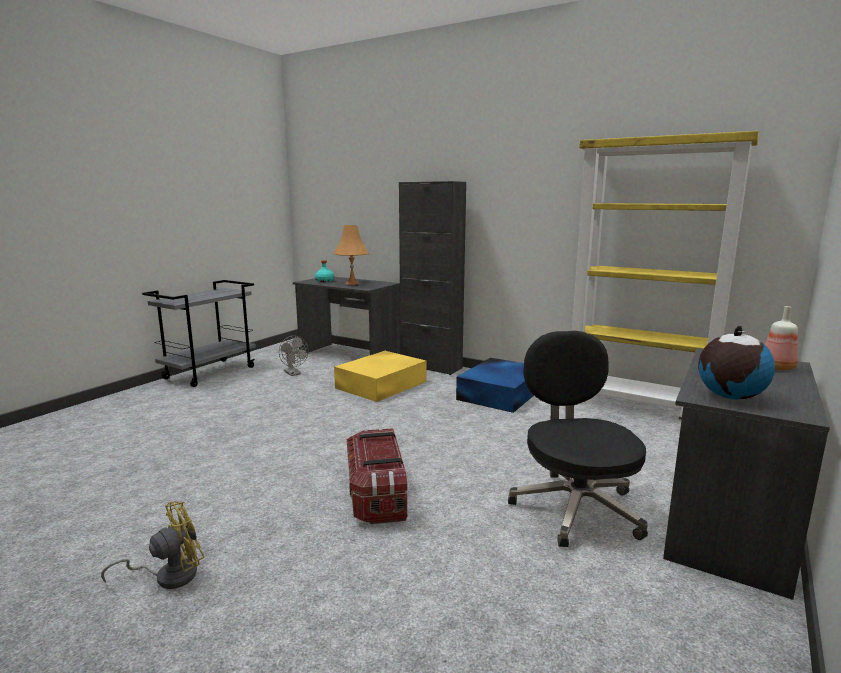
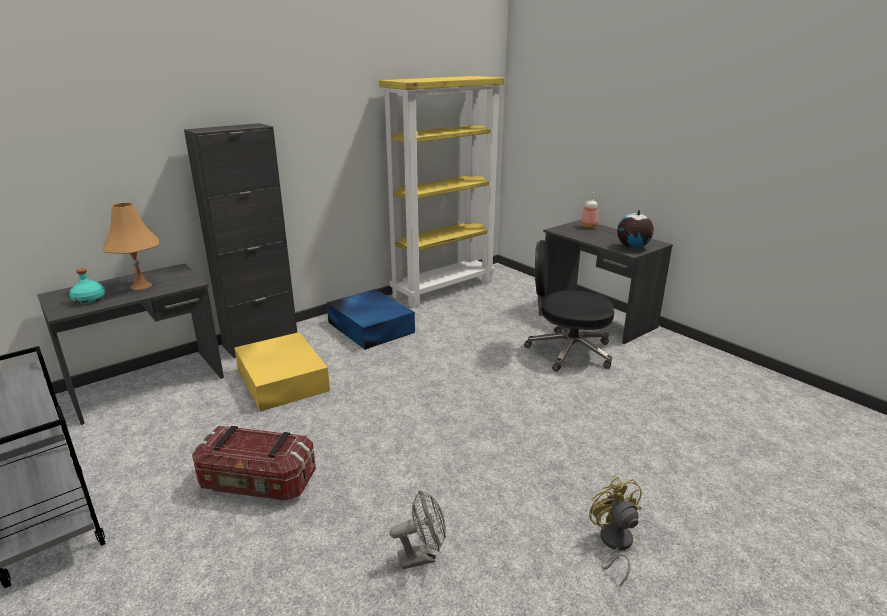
camera: 70 degrees left, 10 degrees up
(294, 373) = (165, 437): grey fan -> grey fan (422, 556)
(376, 495) = (524, 422): storage box -> storage box (257, 483)

